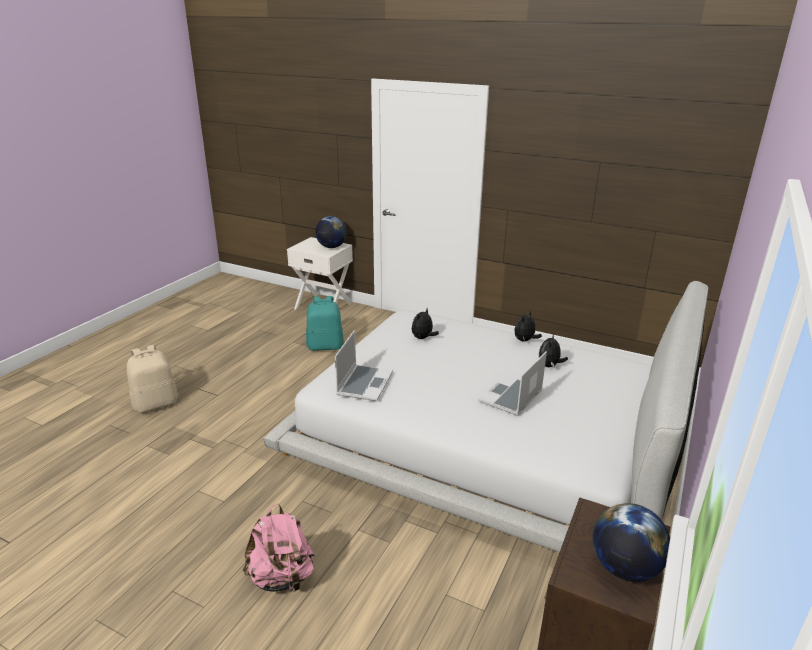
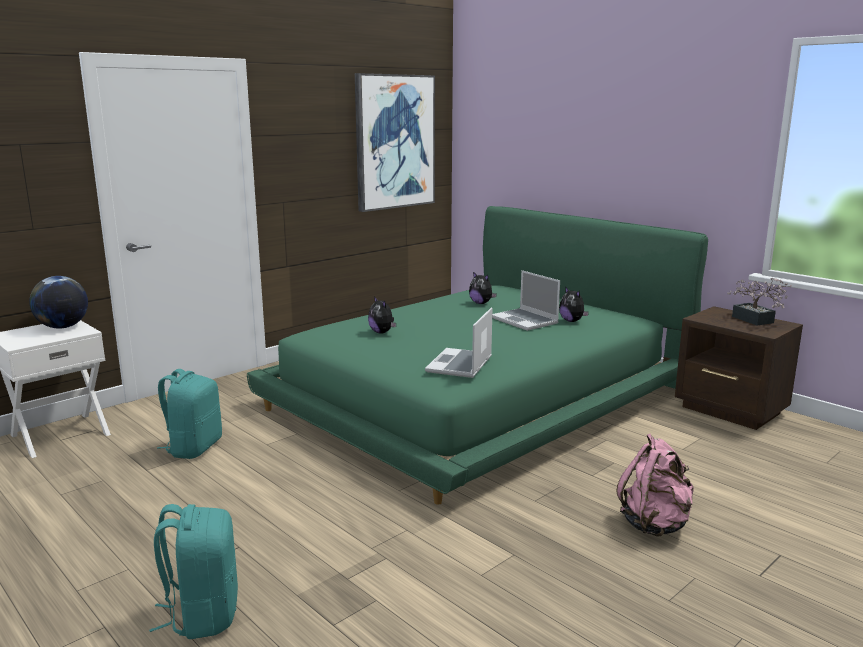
camera: 70 degrees left, 10 degrees down
(156, 403) = (202, 614): beige backpack -> turquoise backpack
(364, 383) = (460, 365): laptop -> laptop turned 105 degrees counterclockwise
(486, 439) = (480, 396): white bed -> green bed
(525, 340) = (426, 303): plush toy -> plush toy (572, 321)
(624, 568) = (755, 321): globe -> potted plant
(647, 179) = (394, 142): none -> picture

